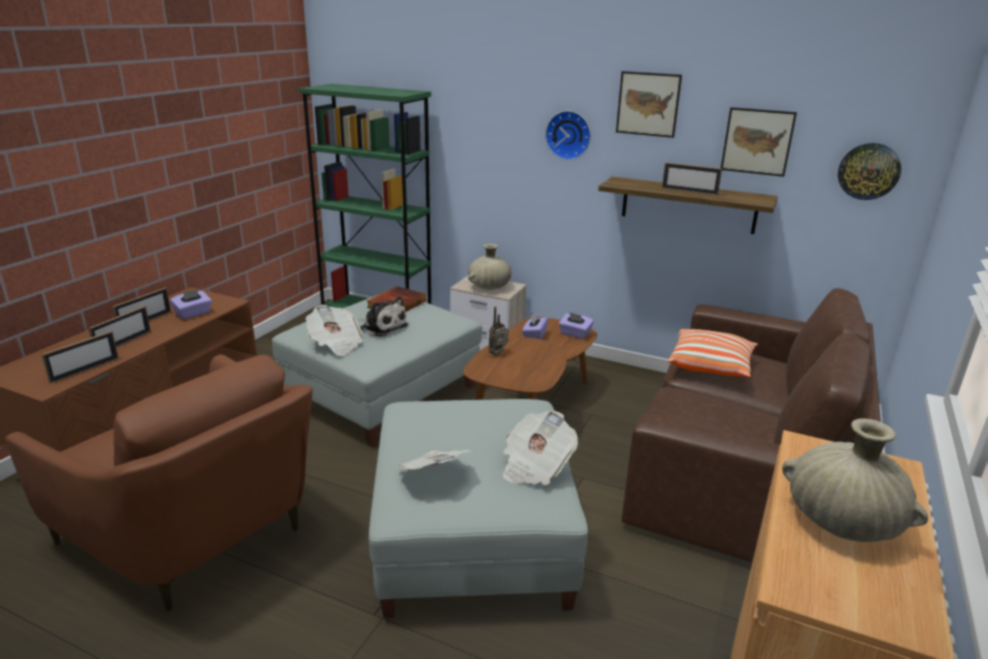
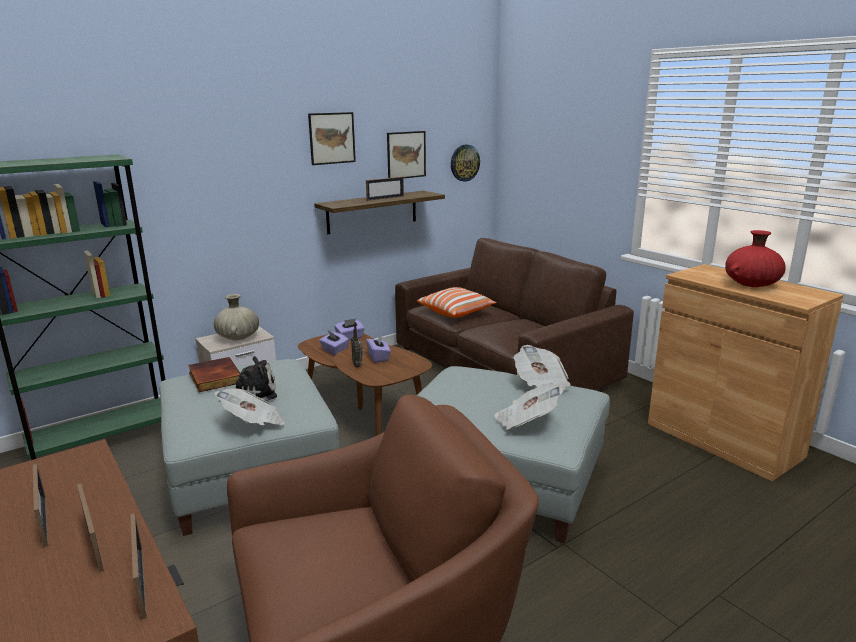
camera: 60 degrees left, 5 degrees down
(193, 314) = (82, 480): purple tissue box -> purple tissue box (378, 357)
(569, 135) = (272, 175): wall clock -> none
(842, 522) = (751, 285): beige vase -> red vase

